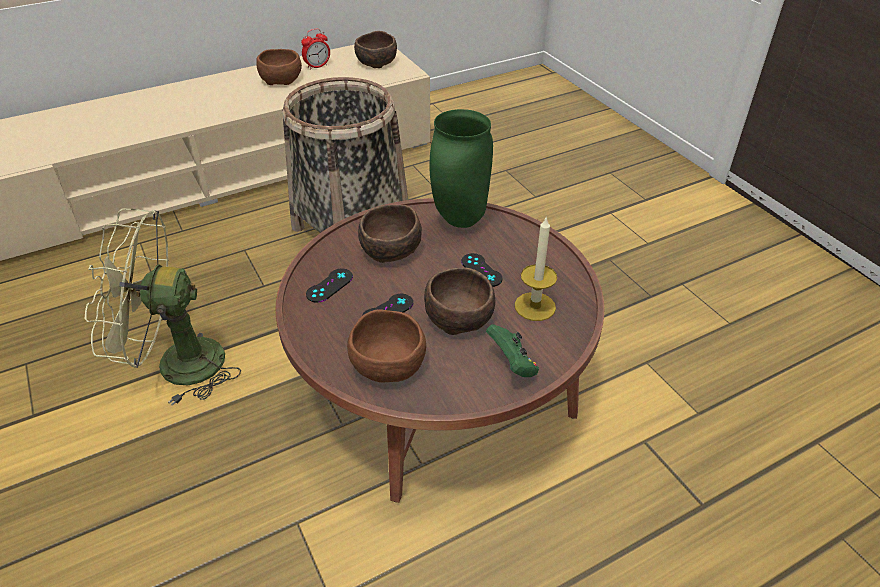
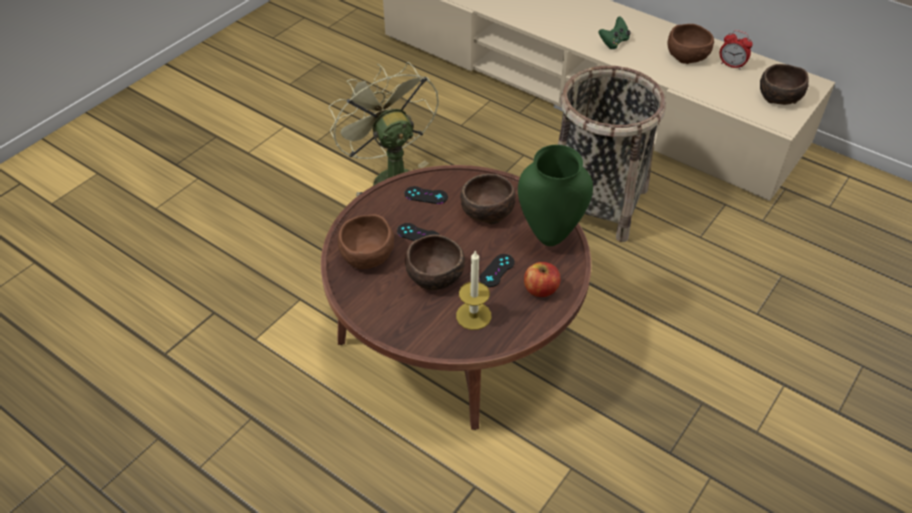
camera: 65 degrees right, 5 degrees up
(512, 364) = (399, 319): green game controller -> green game controller (614, 42)
(524, 250) = (540, 289): none -> apple

